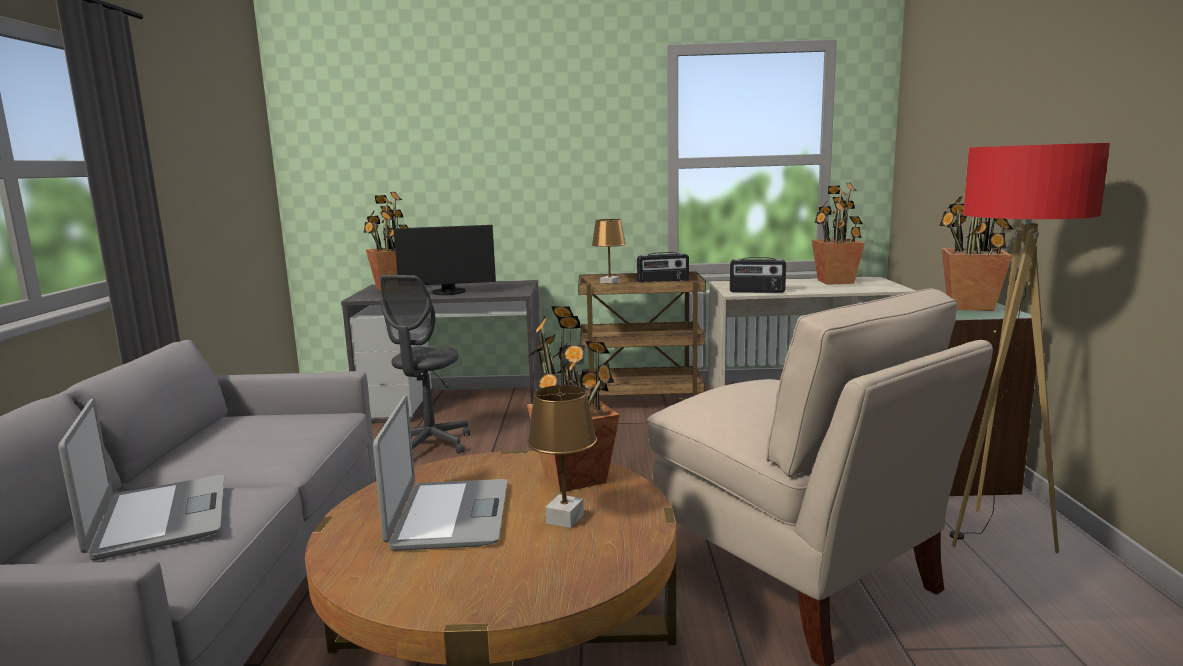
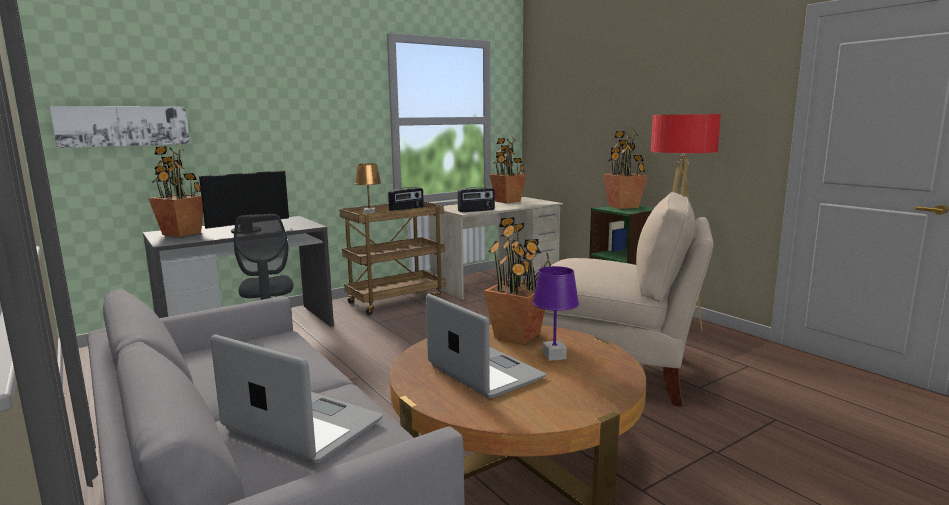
camera: 35 degrees left, 0 degrees up
(359, 173) = (123, 126): none -> picture
(565, 519) = (553, 356): brown table lamp -> purple table lamp

